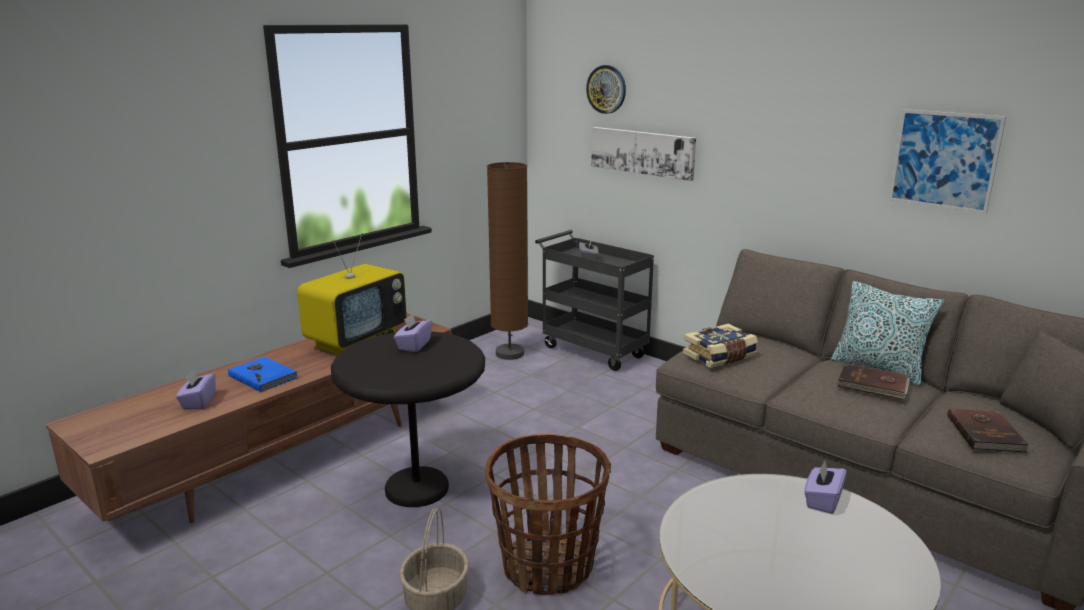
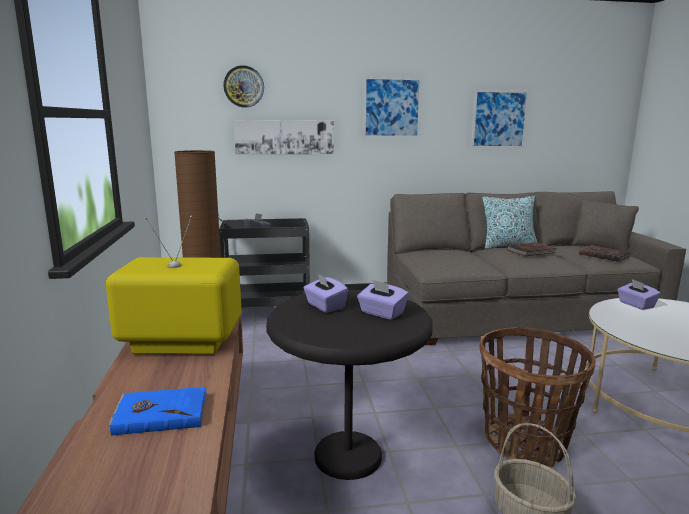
camera: 50 degrees left, 5 degrees down
(198, 402) = (146, 479): purple tissue box -> purple tissue box (381, 313)
(356, 341) = (180, 344): television -> television turned 75 degrees counterclockwise
(720, 356) = (447, 262): book -> none
(771, 127) = (392, 108): none -> picture

